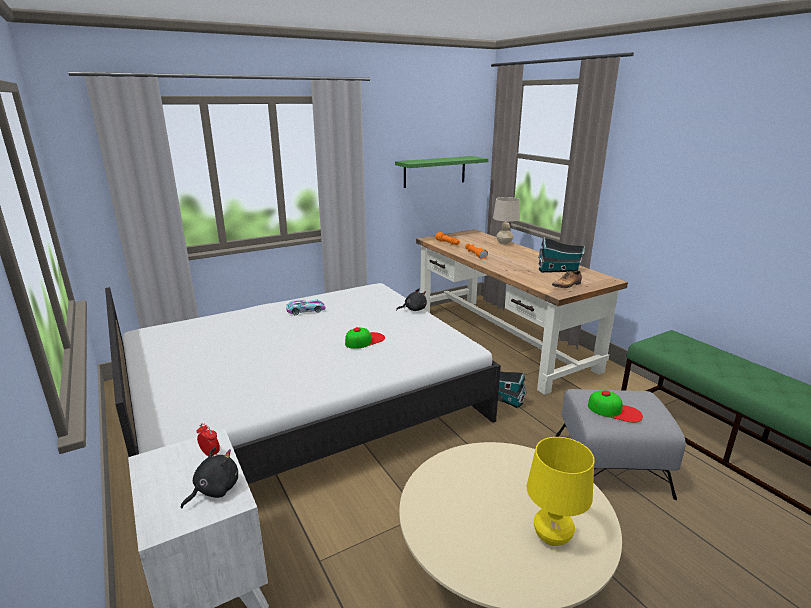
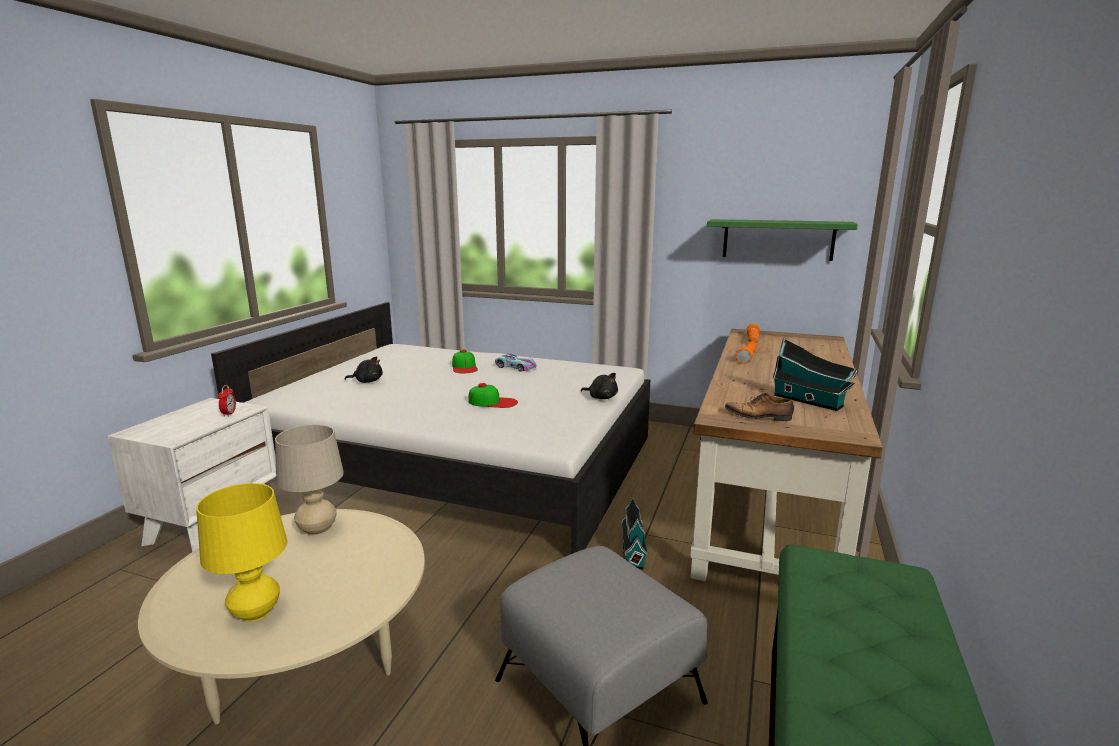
camera: 50 degrees right, 5 degrees down
(214, 490) = (184, 430): black plush toy -> black plush toy (367, 381)
(504, 243) = (834, 357): beige table lamp -> beige table lamp (317, 529)
(614, 410) = (576, 588): cap -> cap (464, 367)

